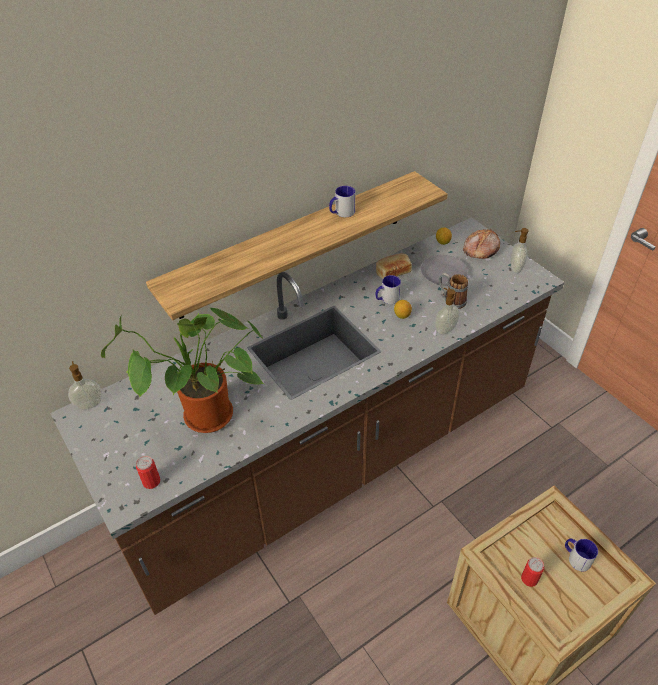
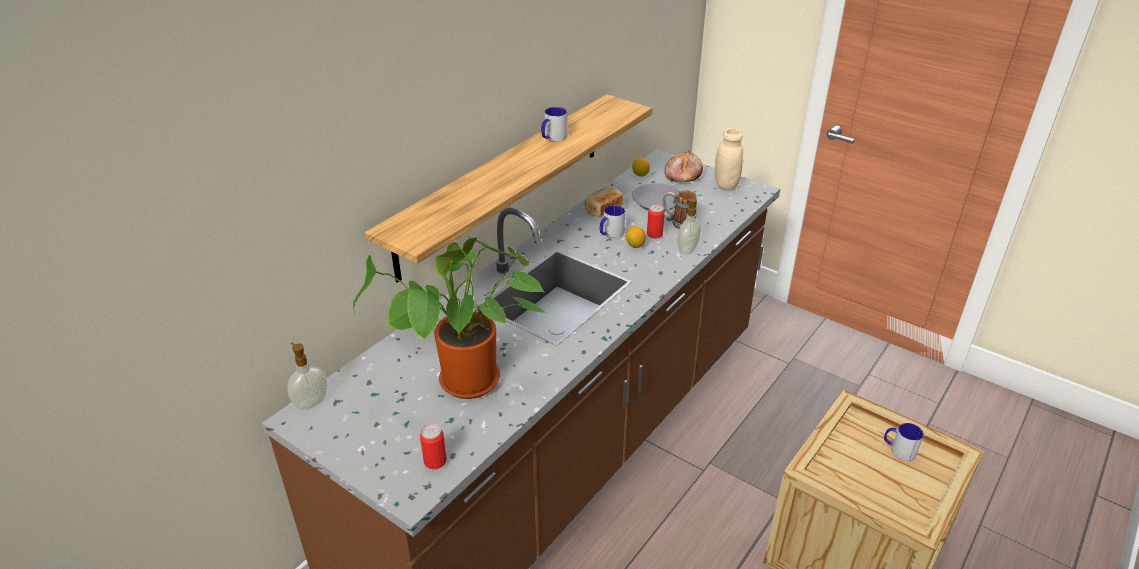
camera: 20 degrees left, 10 degrees down
(515, 268) = (726, 185): soap dispenser -> beige jar
(529, 578) = (865, 481): can -> can (654, 234)

